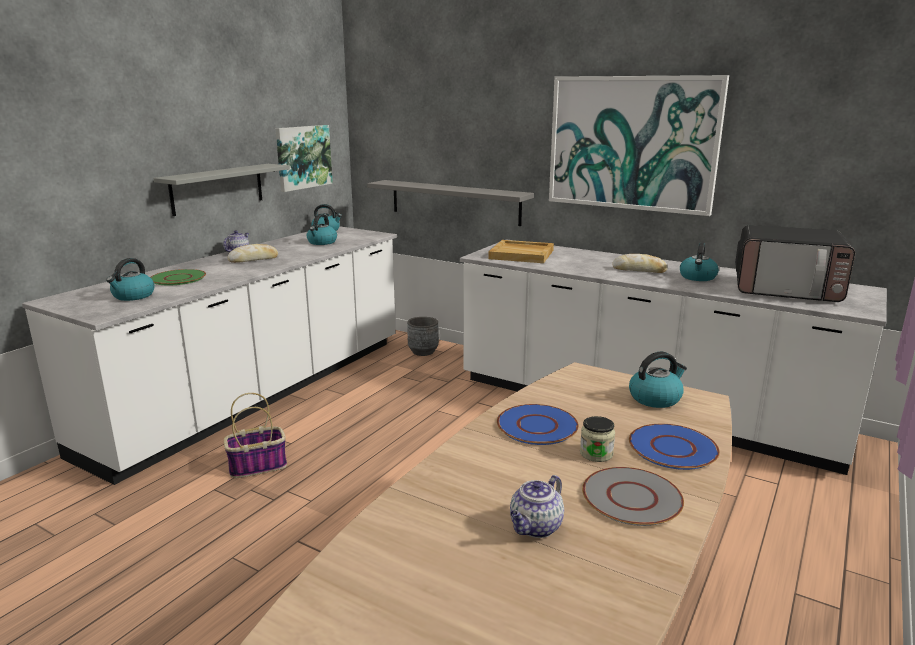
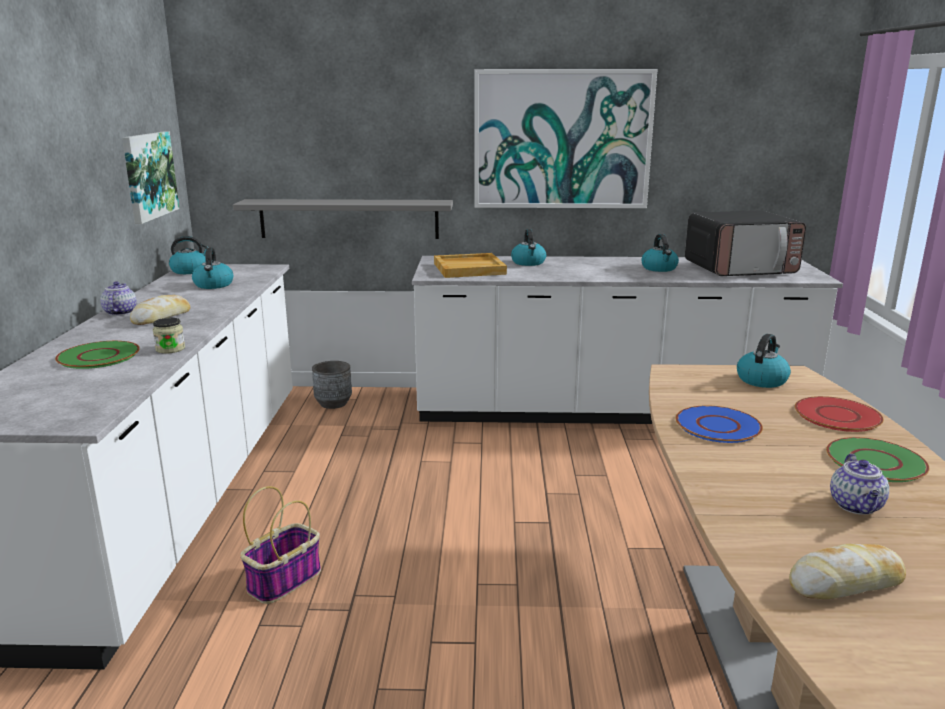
camera: 30 degrees left, 0 degrees up
(133, 296) = (76, 389): kettle -> kettle (528, 263)
(217, 189) = (77, 226): grey shelf -> none
(596, 453) = (797, 435): jar -> jar (170, 349)
(631, 497) = (875, 461): grey plate -> green plate
(639, 270) = (602, 269): bread -> bread (846, 583)
(672, 448) = (837, 416): blue plate -> red plate

